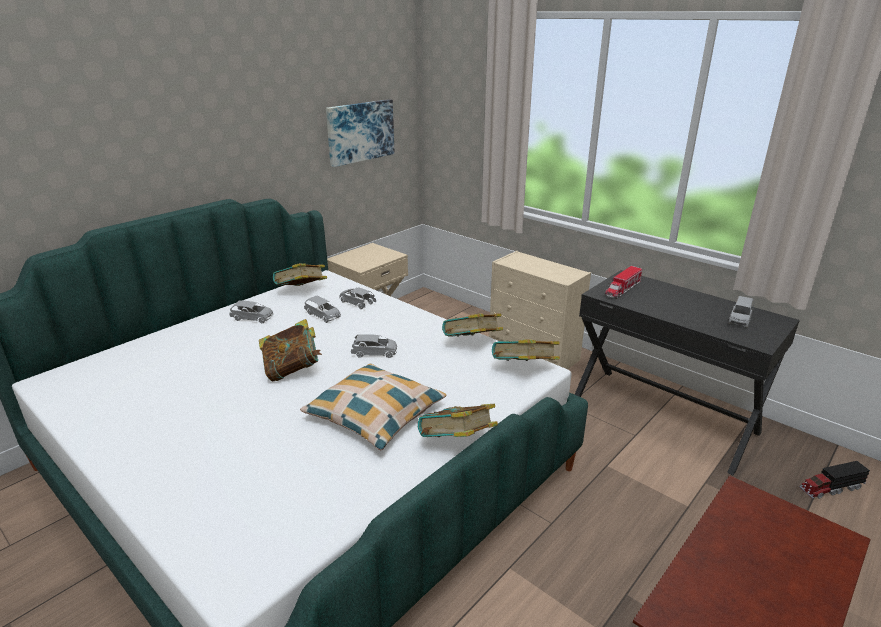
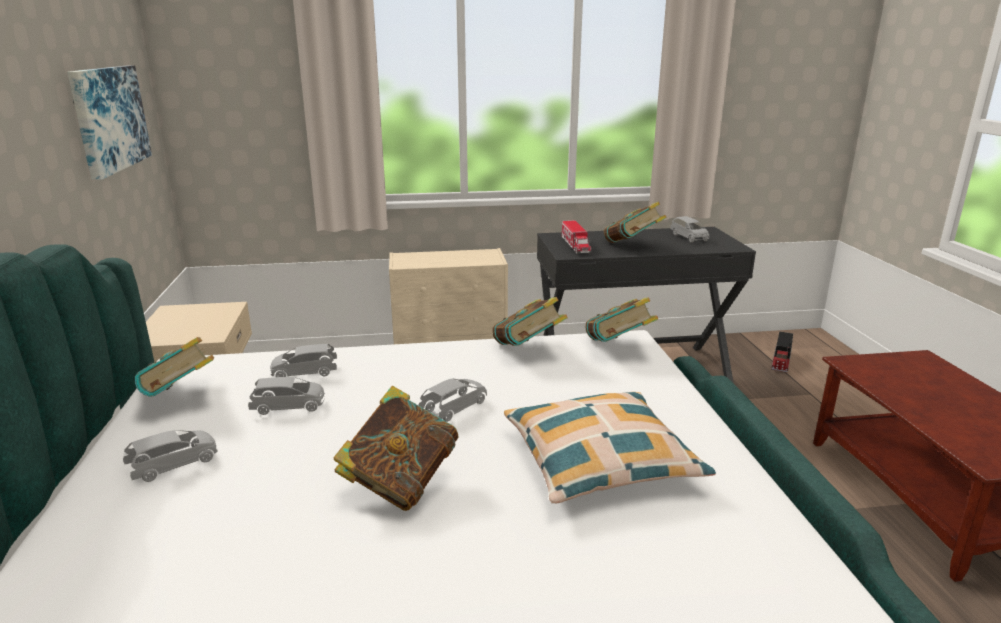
camera: 50 degrees left, 5 degrees down
(457, 444) = (718, 433): book -> book (632, 245)

